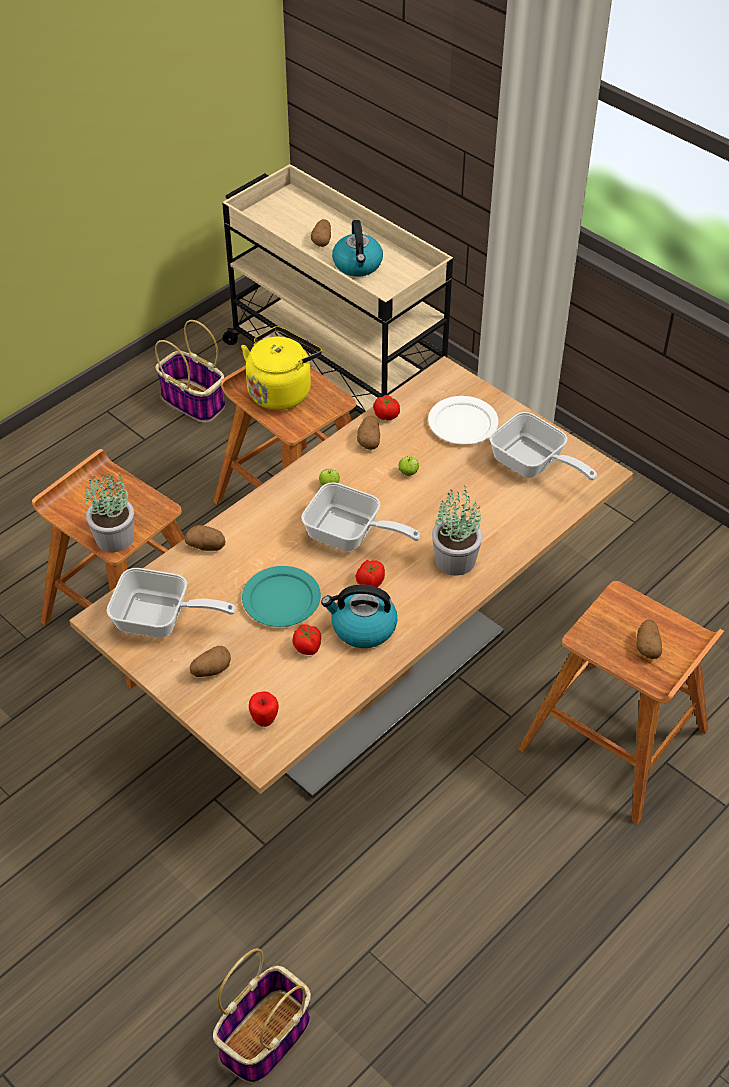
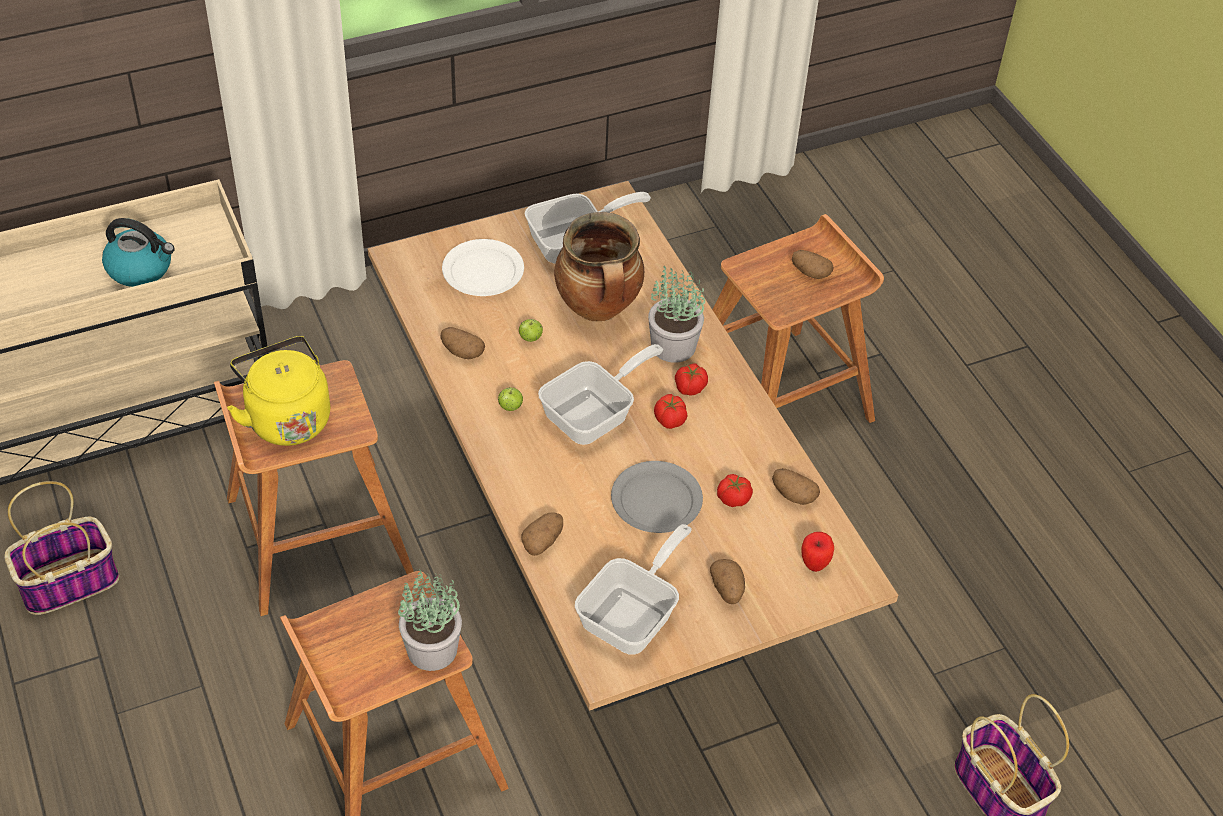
camera: 70 degrees left, 0 degrees up
(282, 599) = (657, 499): turquoise plate -> grey plate
(322, 240) = (68, 284): potato -> potato (792, 495)
(362, 627) = (728, 447): kettle -> none
(386, 415) = (431, 325): tomato -> tomato (689, 388)
(467, 502) = (599, 309): none -> cooking pot

